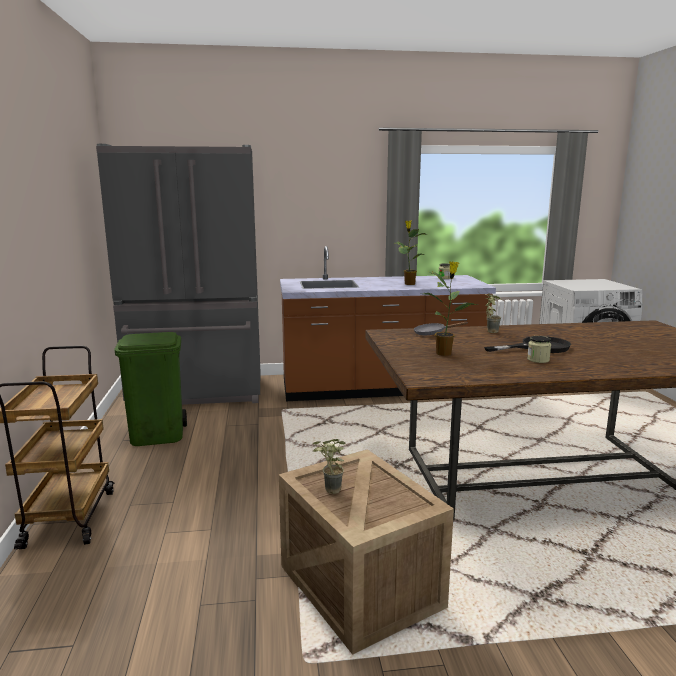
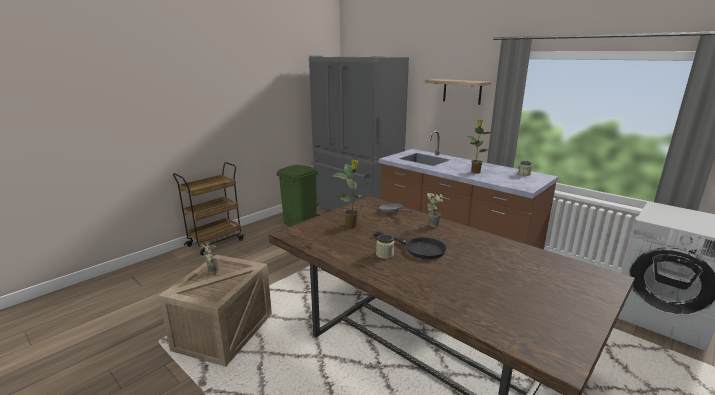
camera: 50 degrees right, 5 degrees up
(336, 195) = (462, 91): none -> shelf

